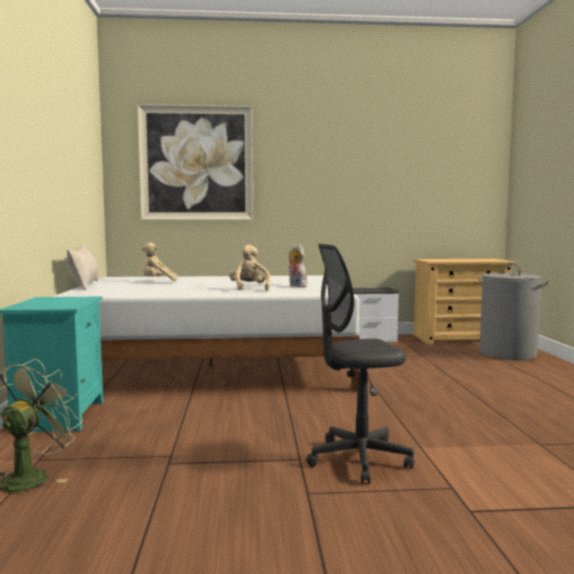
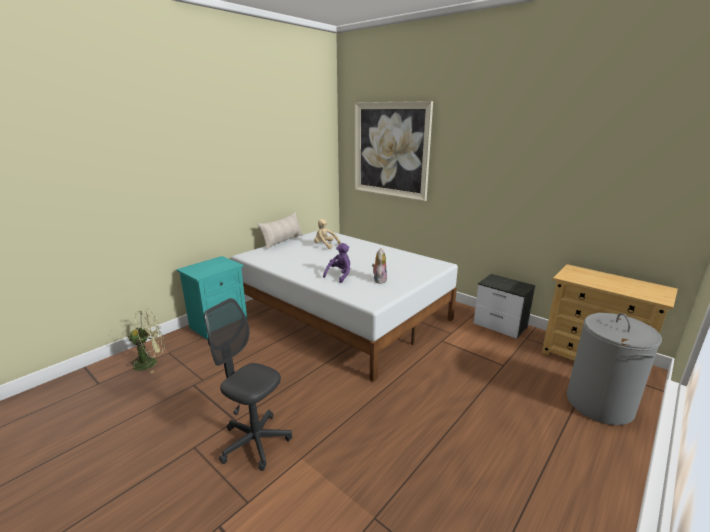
camera: 45 degrees right, 15 degrees up
(249, 289) = (339, 275): beige plush toy -> purple plush toy

